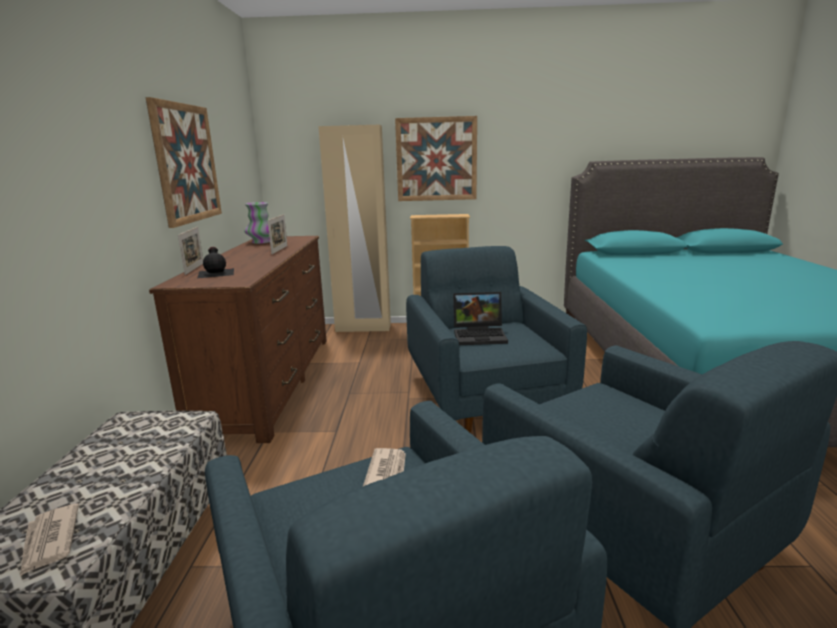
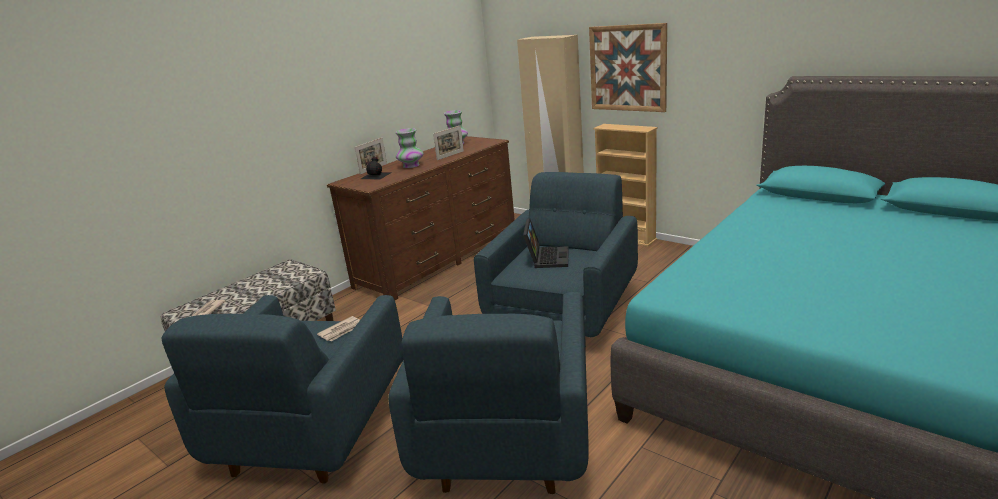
camera: 40 degrees right, 5 degrees up
(186, 163) = (380, 90): picture -> none
(247, 261) = (411, 166): none -> vase
(480, 335) = (546, 257): laptop -> laptop turned 120 degrees counterclockwise

